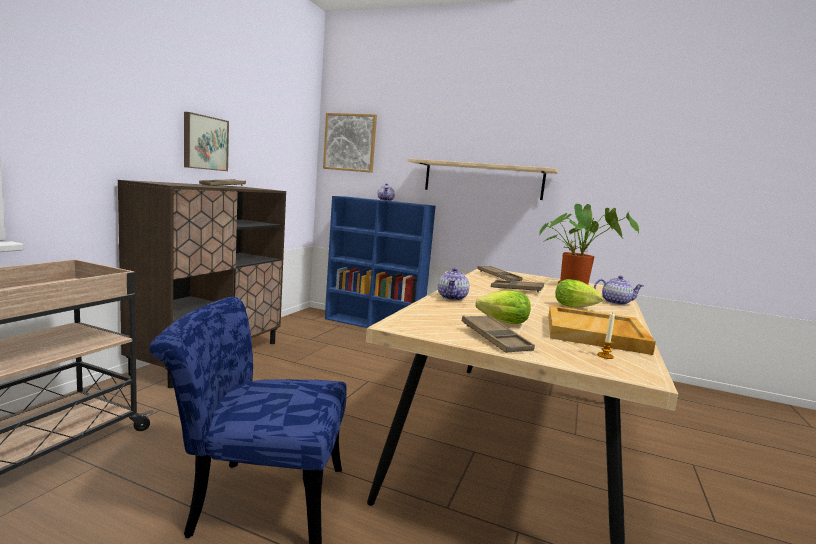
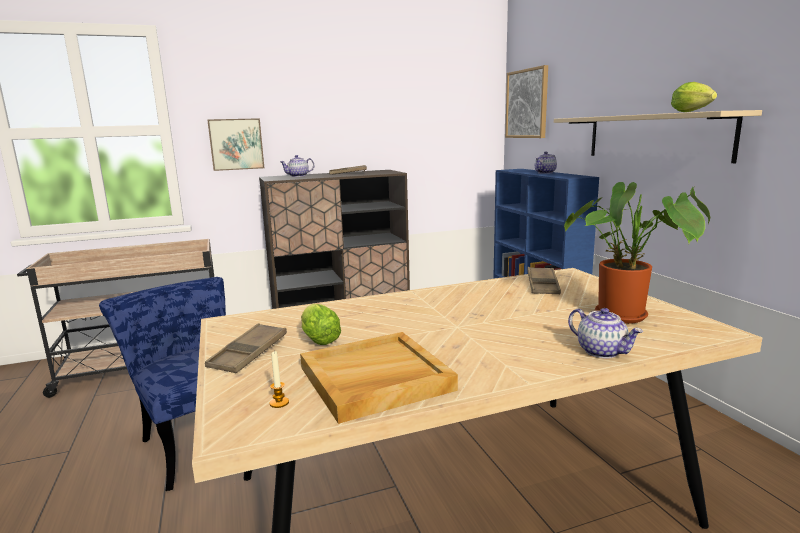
camera: 50 degrees right, 5 degrees up
(204, 143) = (342, 135): picture -> picture (236, 144)
(452, 298) = (371, 304): teapot -> teapot (298, 176)
(516, 289) = (499, 305): brown tray -> none
(576, 307) = (491, 344): lettuce -> lettuce (693, 112)

